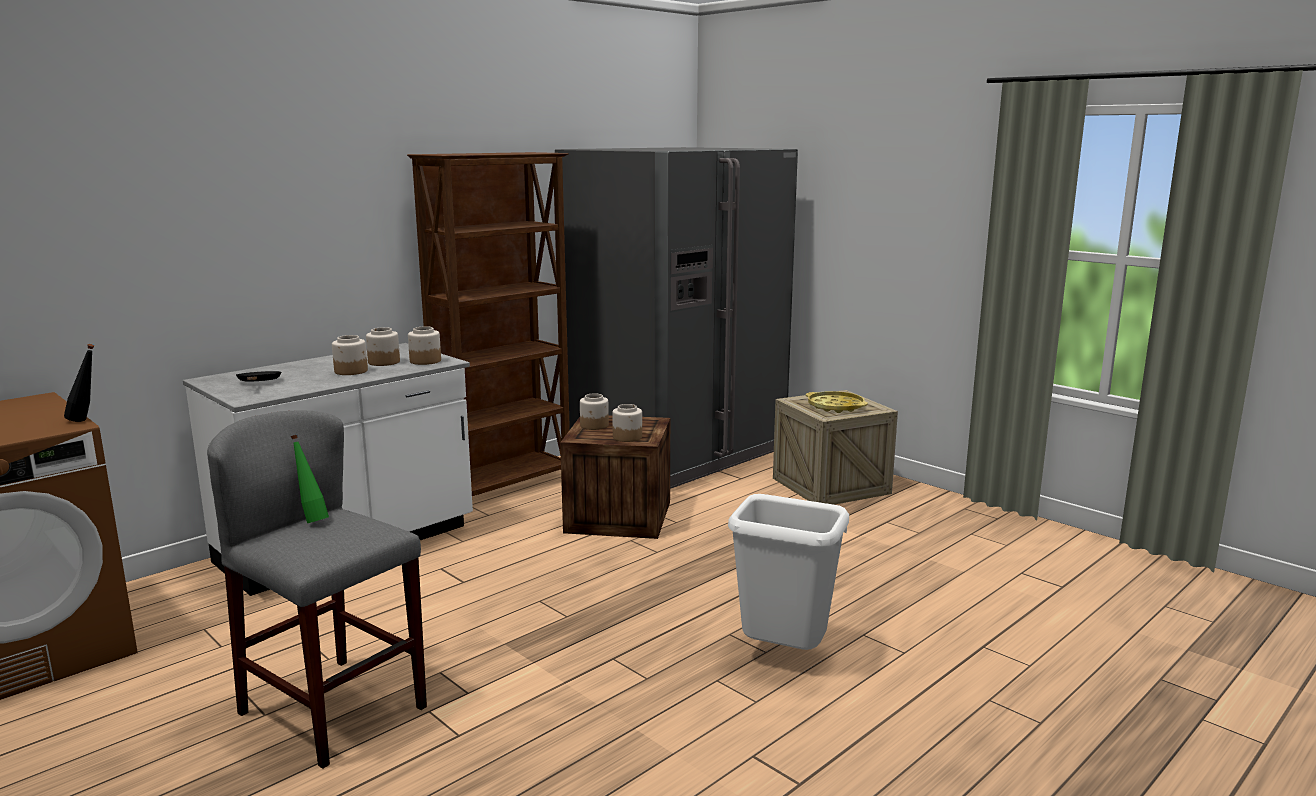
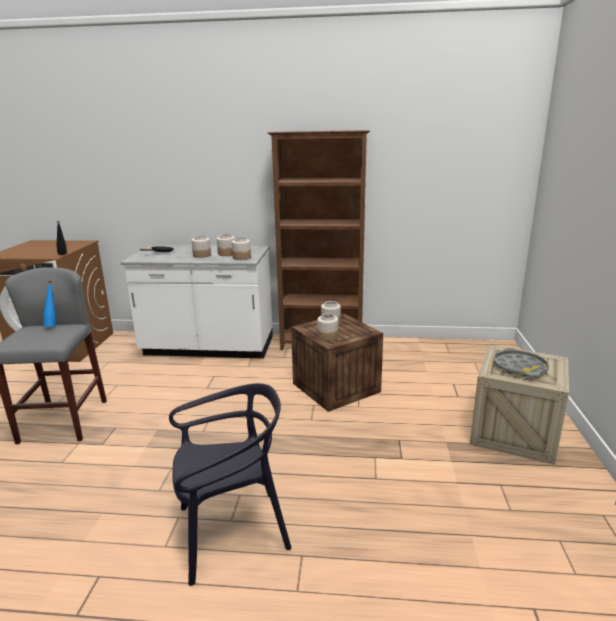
camera: 50 degrees right, 5 degrees up
(312, 520) = (53, 325): green bottle -> blue bottle
(675, 453) = (449, 361): grey fridge -> none
(784, 657) = (231, 532): white trash can -> black chair
(835, 406) = (519, 368): yellow tray -> grey tray

